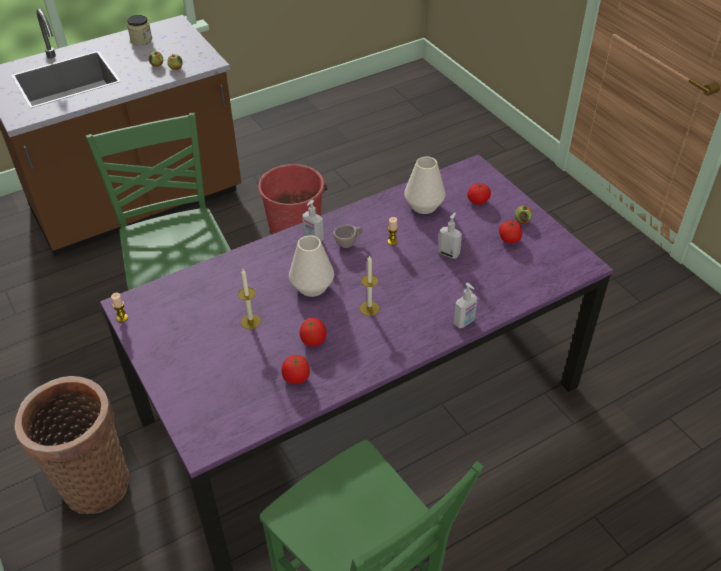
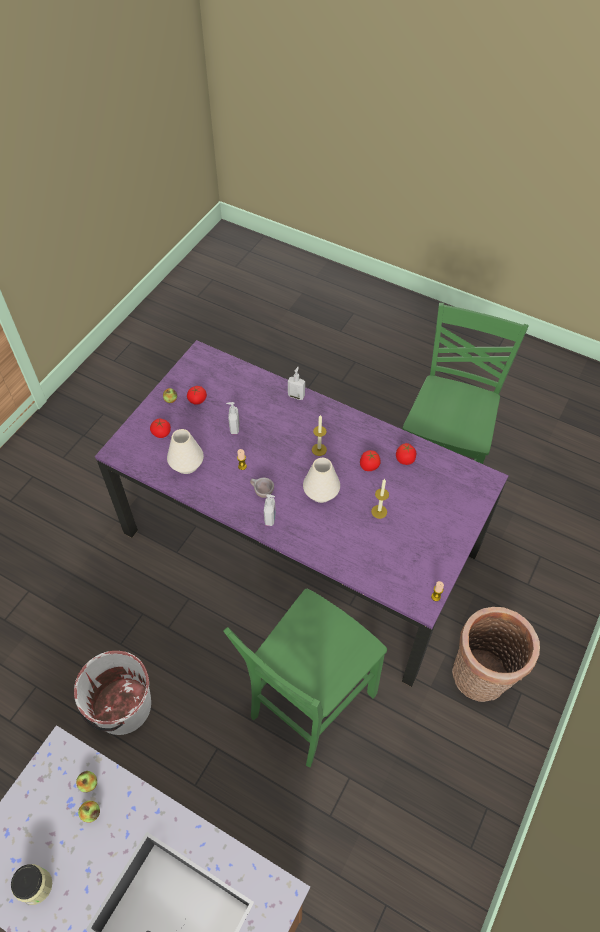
camera: 120 degrees left, 10 degrees up
(294, 224) = (121, 707): red bucket -> white bucket

